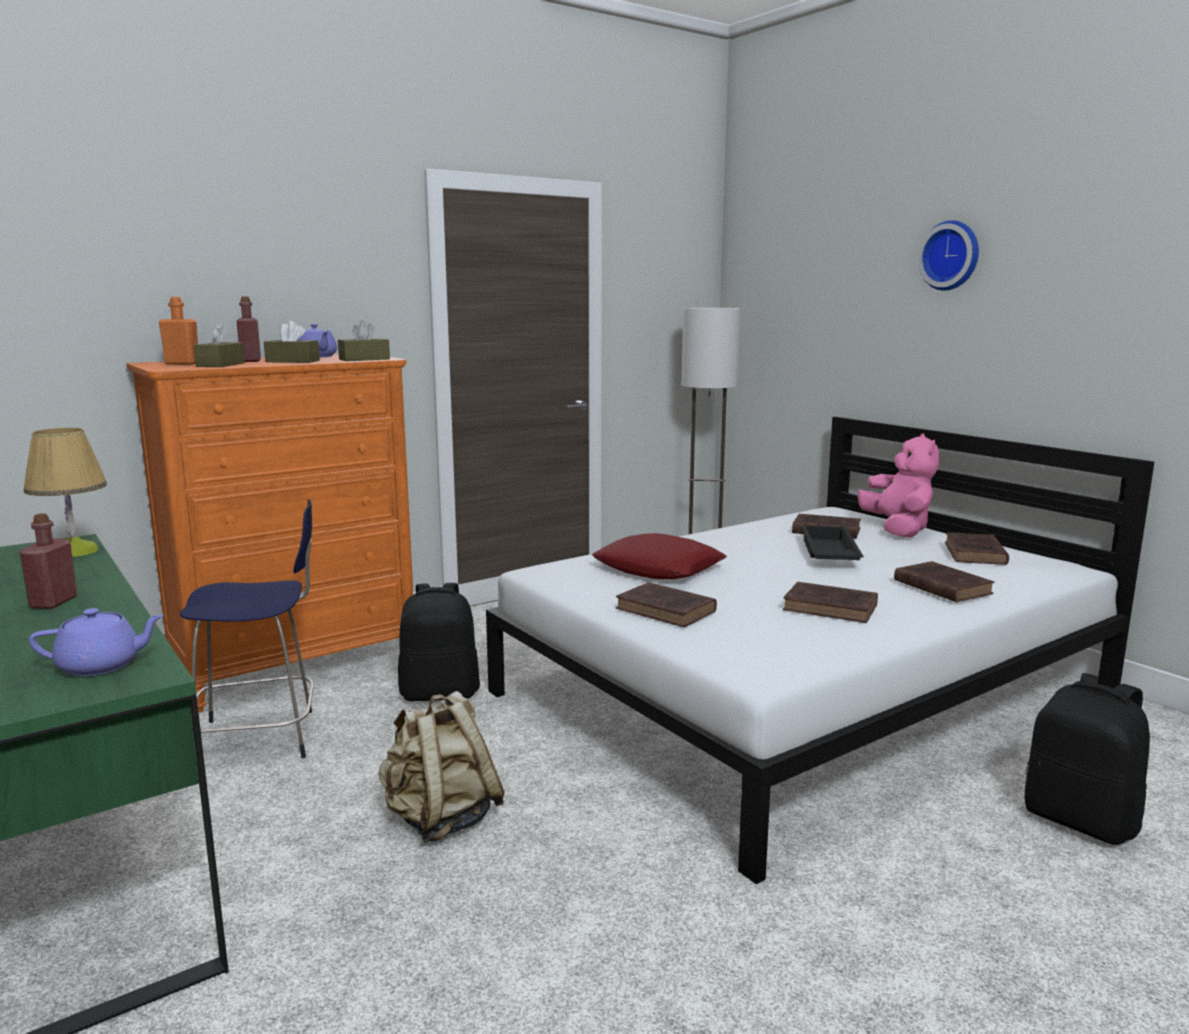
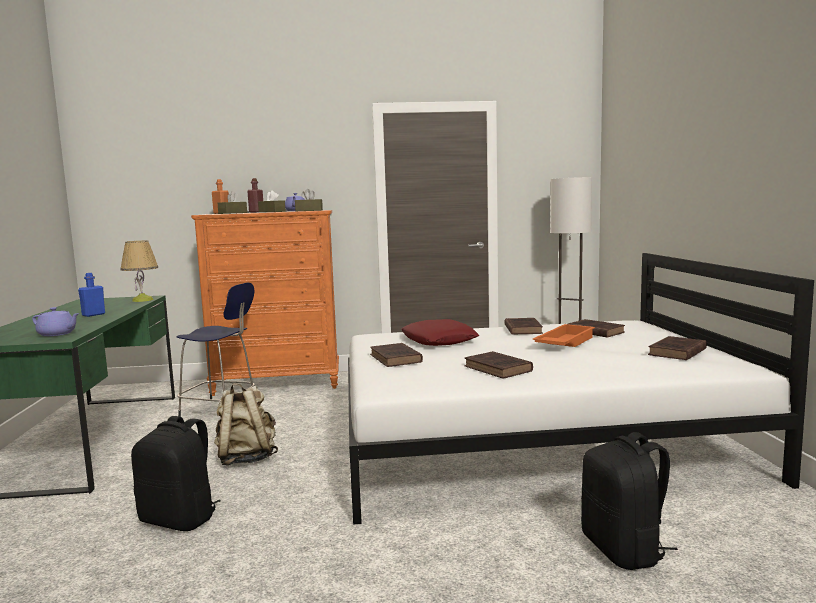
camera: 30 degrees right, 5 degrees down
(53, 602) = (93, 315): red bottle -> blue bottle
(440, 693) = (325, 405): black backpack -> black backpack (180, 519)
(827, 554) = (563, 343): black tray -> orange tray
(897, 530) = (654, 335): pink plush toy -> none
(940, 586) = (601, 366): brown book -> brown book (522, 329)
(951, 255) = (705, 124): wall clock -> none

